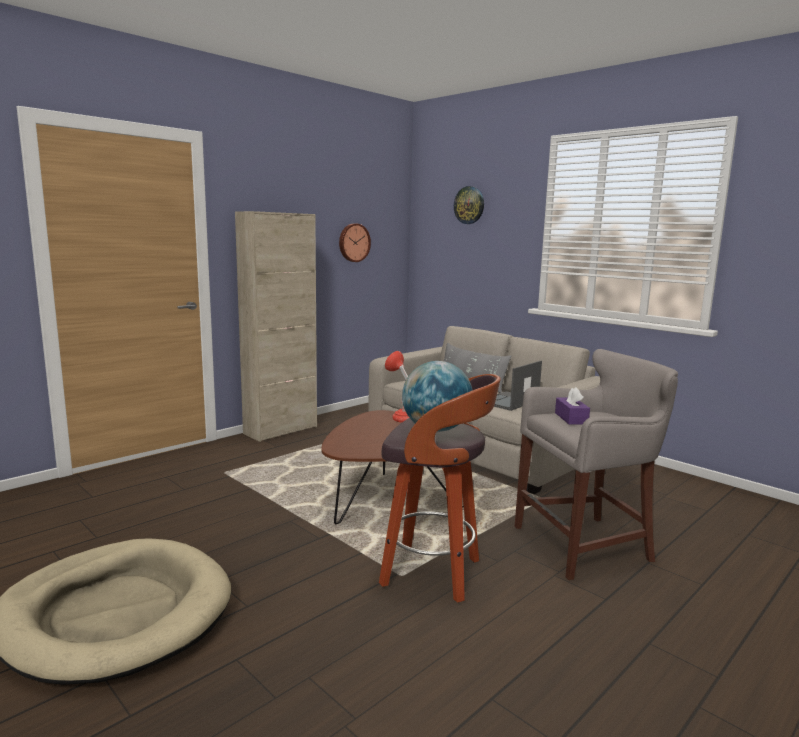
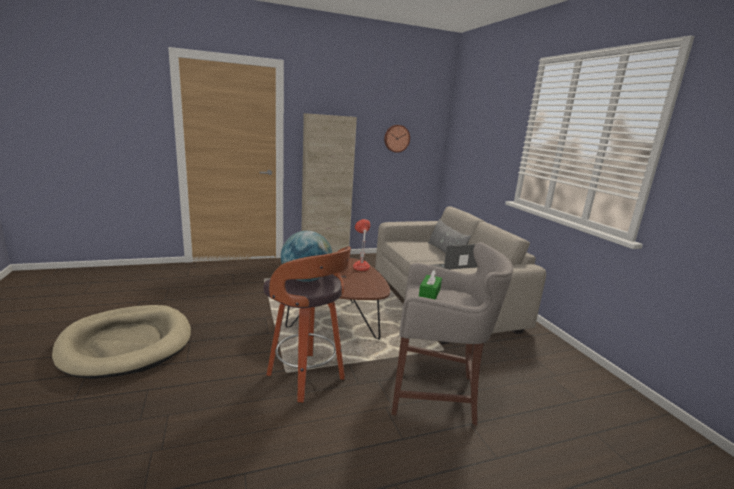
camera: 25 degrees right, 5 degrees up
(469, 205) = (482, 114): wall clock -> none
(571, 418) = (429, 293): purple tissue box -> green tissue box

